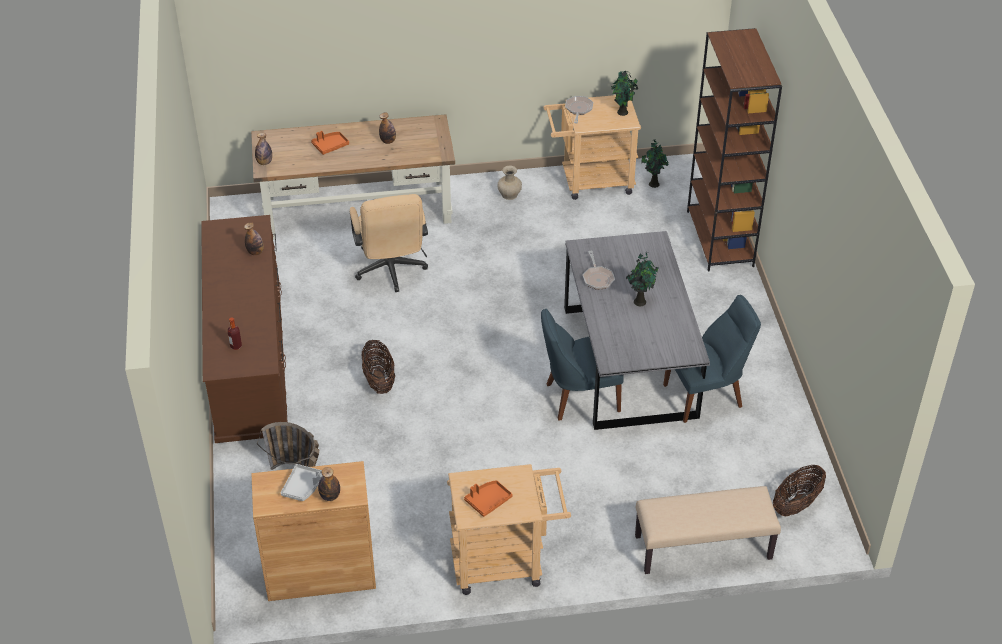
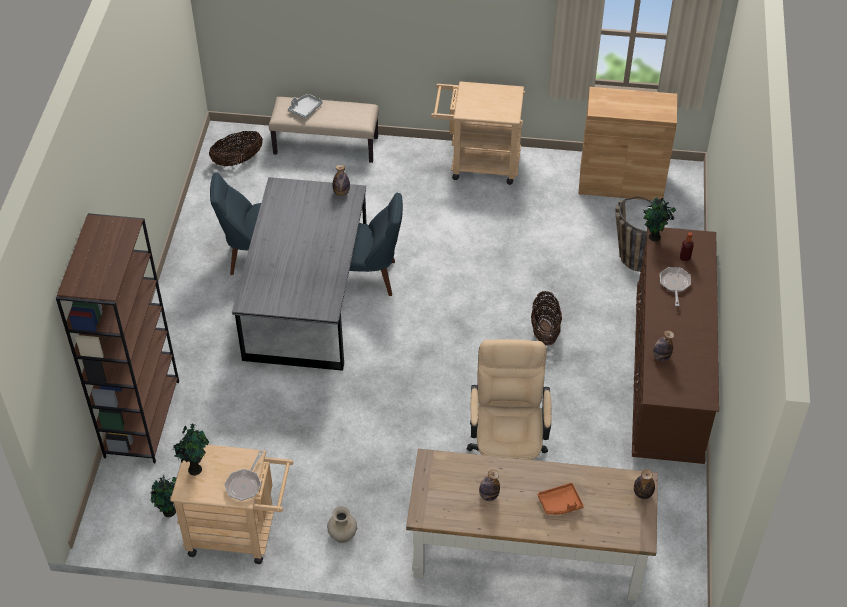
camera: 165 degrees left, 5 degrees up
(303, 487) = (637, 106): grey tray -> grey tray (305, 109)
(330, 496) = (617, 96): bottle -> bottle (341, 193)
(488, 501) = (495, 98): orange tray -> none
(597, 278) = (325, 273): frying pan -> frying pan (674, 284)
(639, 301) = (298, 242): potted plant -> potted plant (654, 237)

